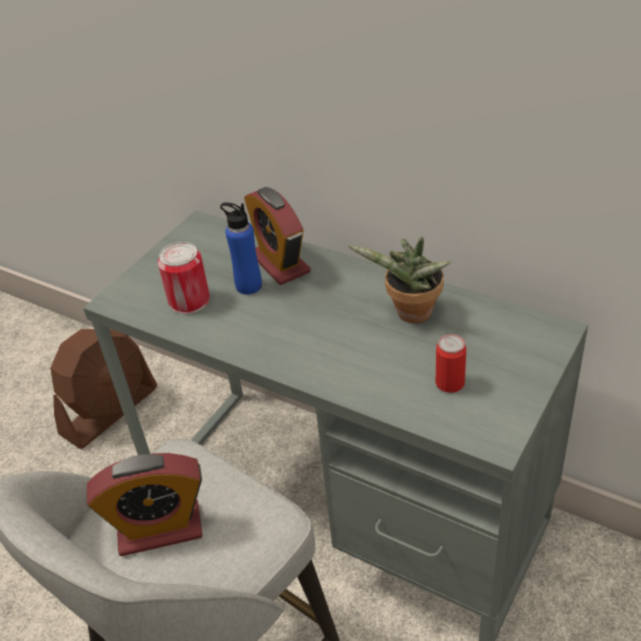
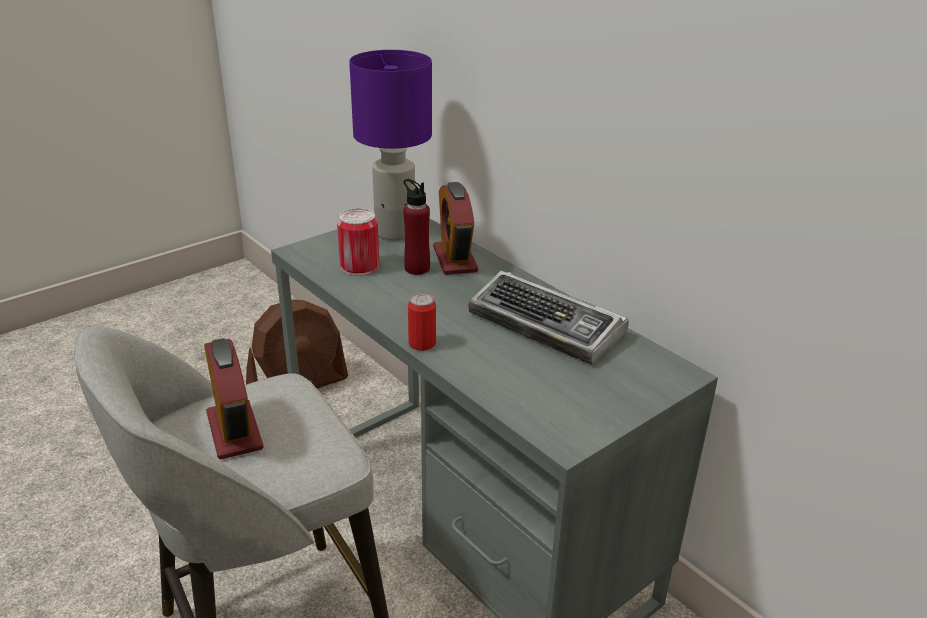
camera: 15 degrees right, 10 degrees down
(160, 529) = (234, 431): alarm clock -> alarm clock turned 120 degrees counterclockwise
(201, 246) = (396, 232): none -> purple table lamp
(248, 286) = (417, 268): blue bottle -> red bottle
(411, 315) = (548, 325): potted plant -> keyboard
(450, 383) = (551, 385): can -> can (422, 343)

